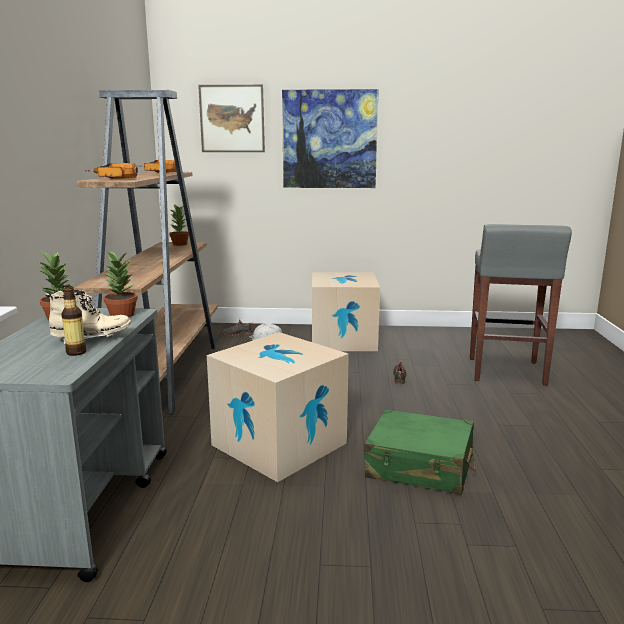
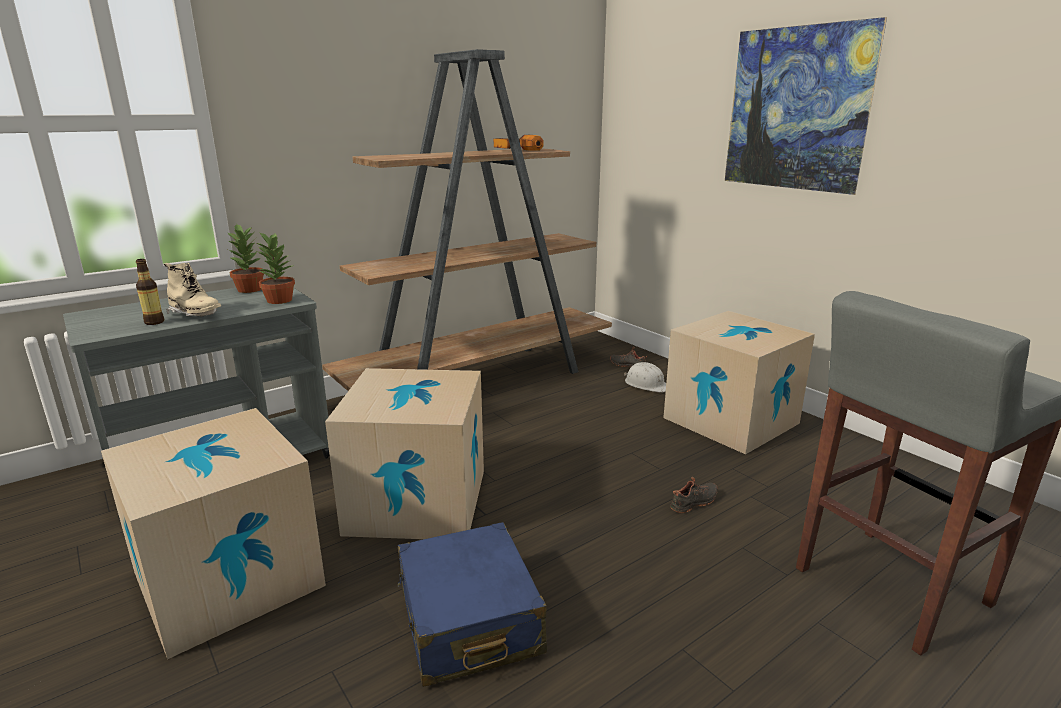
camera: 50 degrees right, 5 degrees up
(109, 179) = (391, 156): power drill -> none
(180, 244) = (563, 239): potted plant -> none
(232, 119) = (677, 79): picture -> none
(265, 540) = (228, 579): none -> cardboard box
(419, 467) = (468, 620): green suitcase -> blue suitcase

